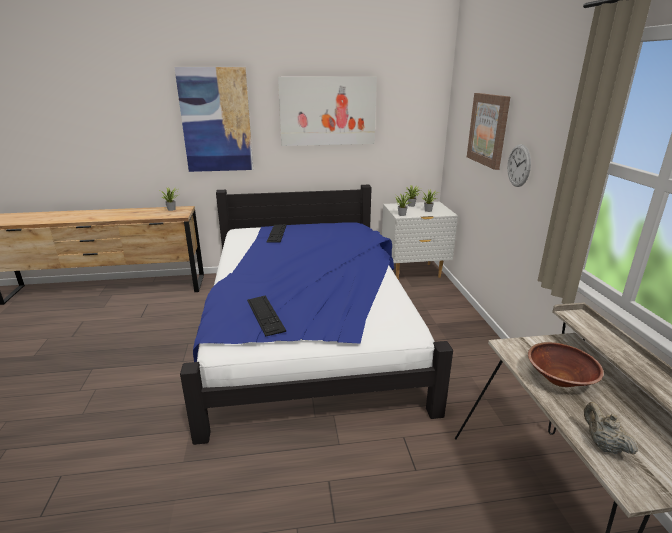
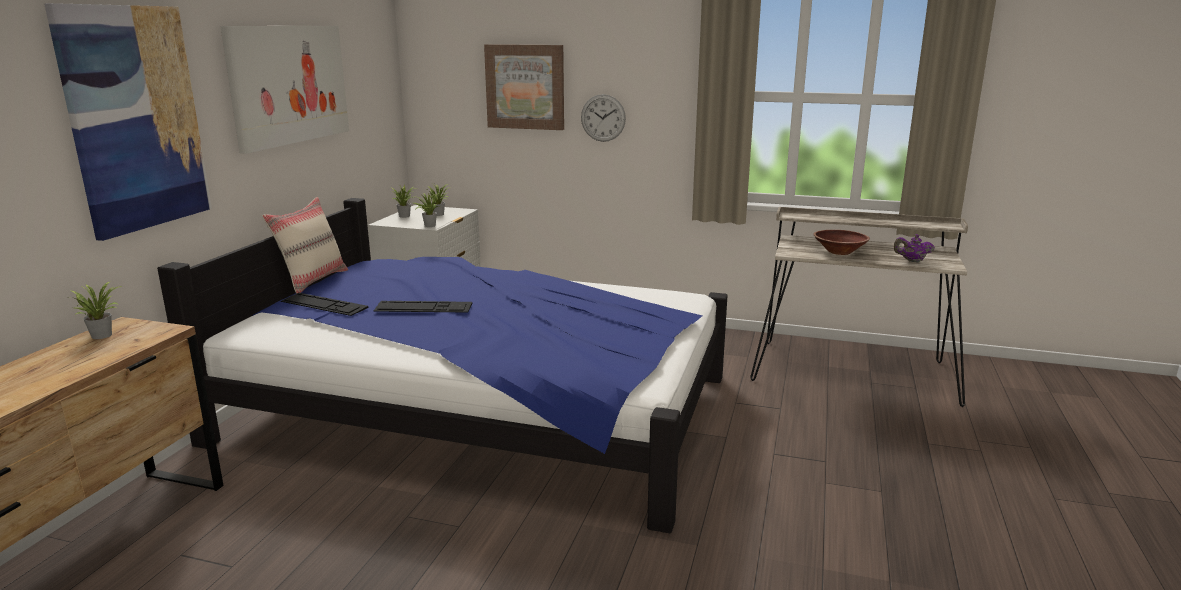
camera: 65 degrees left, 5 degrees down
(265, 315) = (602, 344): keyboard -> keyboard (423, 307)
(310, 222) = (312, 280): none -> beige pillow
(603, 445) = (912, 261): beige teapot -> purple teapot

